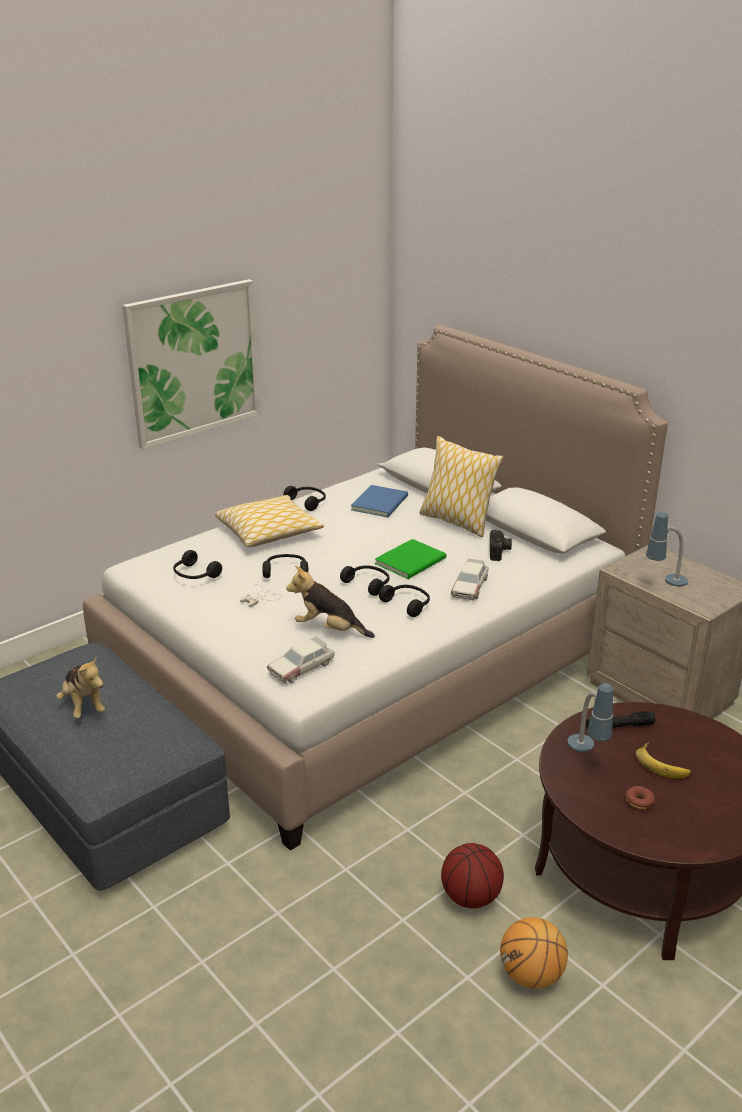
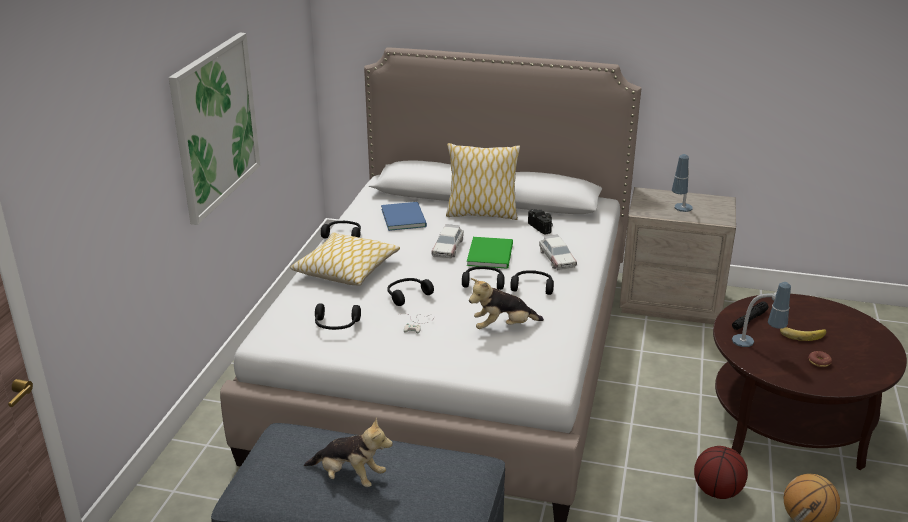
camera: 35 degrees left, 0 degrees up
(302, 667) = (523, 362): toy car -> toy car (447, 247)

